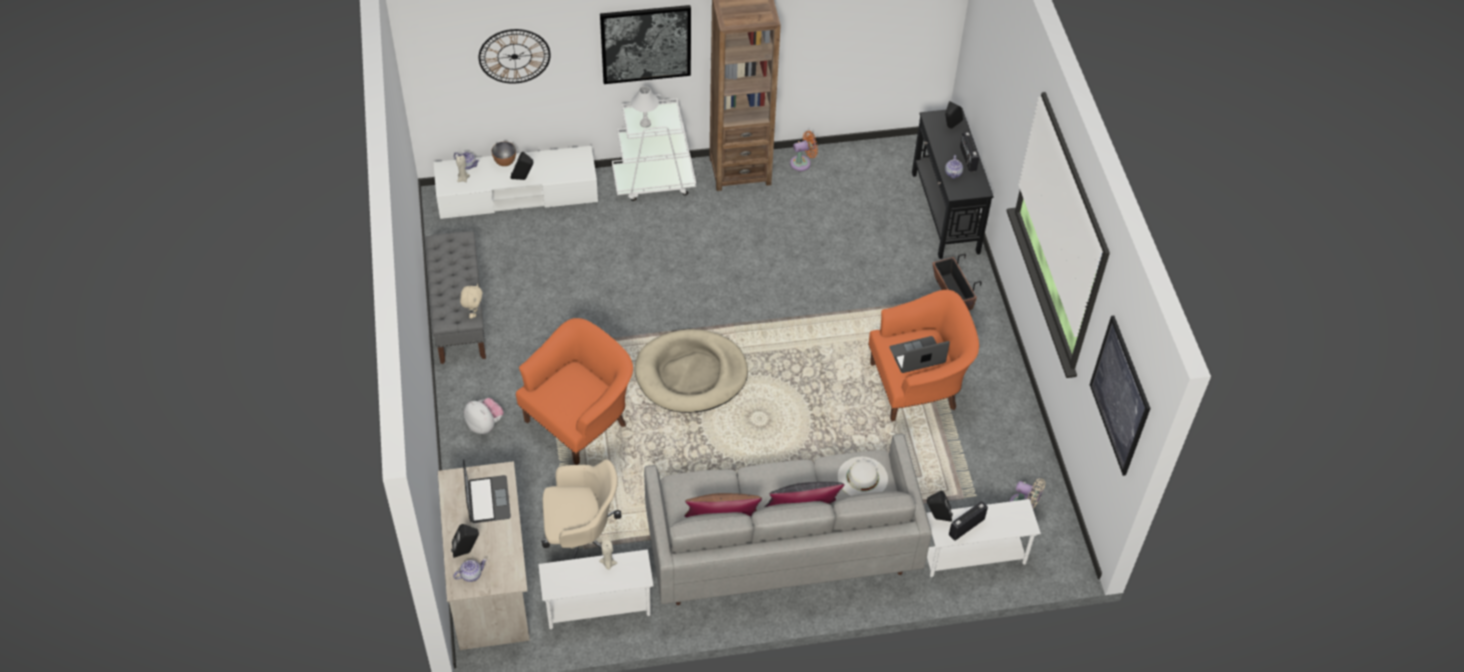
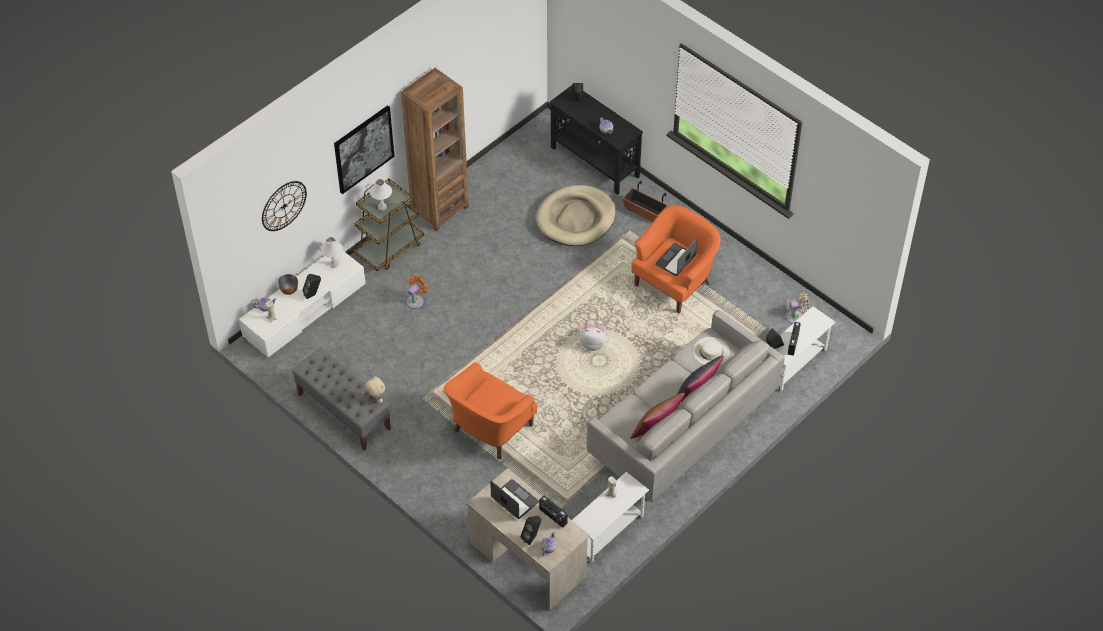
camera: 35 degrees left, 0 degrees up
(485, 425) = (432, 470): plush toy -> plush toy (592, 344)
(570, 160) = (333, 264): none -> white table lamp
(580, 421) = (490, 430): orange armchair -> orange armchair turned 150 degrees counterclockwise
(582, 541) = (561, 500): beige office chair -> none
(654, 181) = (389, 248): white cart -> brown cart
(691, 374) = (532, 359): beige dog bed -> beige dog bed (576, 218)
(802, 163) = (475, 180): orange fan -> orange fan (416, 300)
(967, 159) = (606, 116): radio -> radio (553, 516)
(1120, 395) = (851, 206): picture -> none

